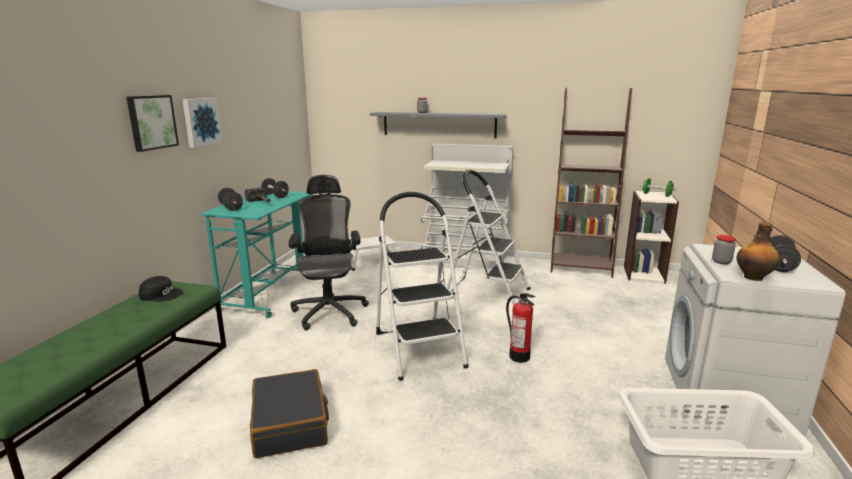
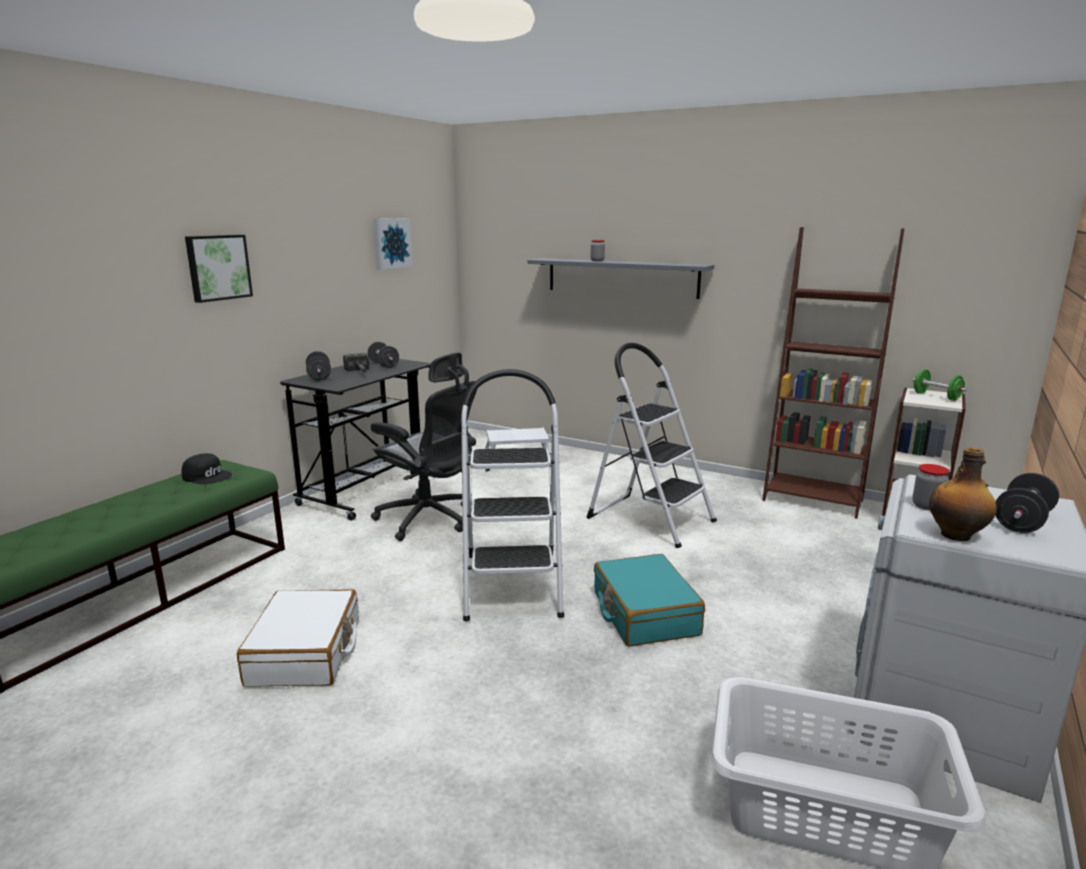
camera: 15 degrees right, 0 degrees up
(201, 121) = (289, 267): picture -> picture (391, 243)
(270, 293) = (370, 490): turquoise desk -> black desk
(290, 423) = (306, 652): black suitcase -> white suitcase
(330, 311) = (429, 520): office chair -> office chair turned 120 degrees clockwise
(464, 262) = (643, 474): white shoe rack -> none
(519, 356) = (644, 613): fire extinguisher -> turquoise suitcase

